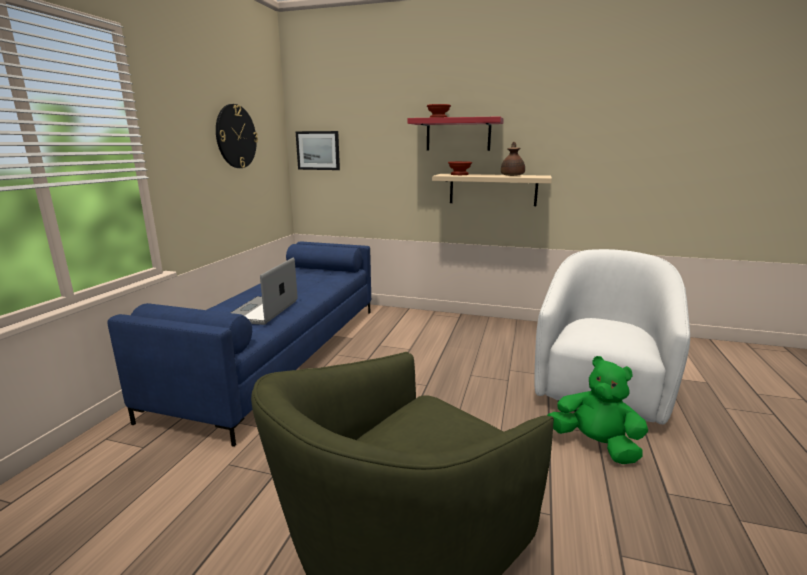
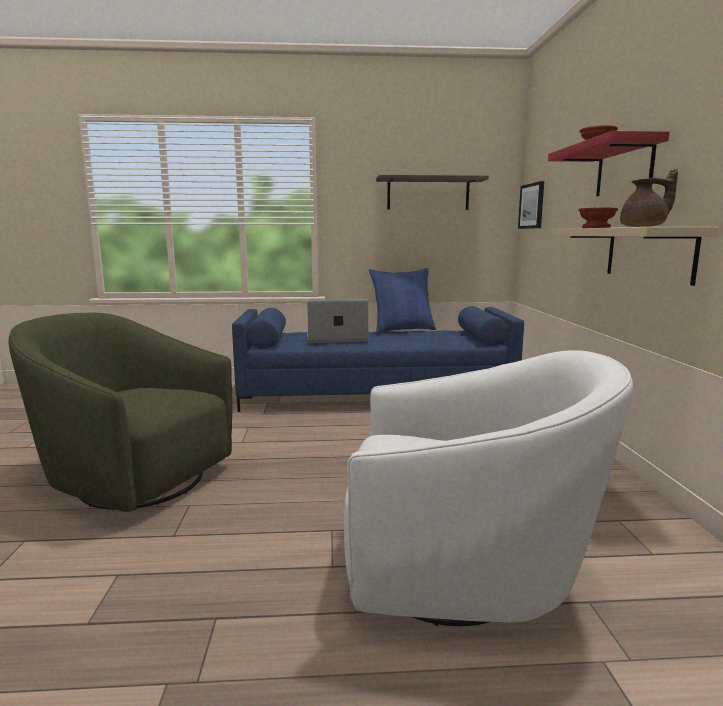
camera: 70 degrees right, 5 degrees down
(236, 136) = (428, 193): wall clock -> shelf
(259, 283) = (402, 330): none -> blue pillow
(595, 445) = (303, 563): green plush toy -> none

